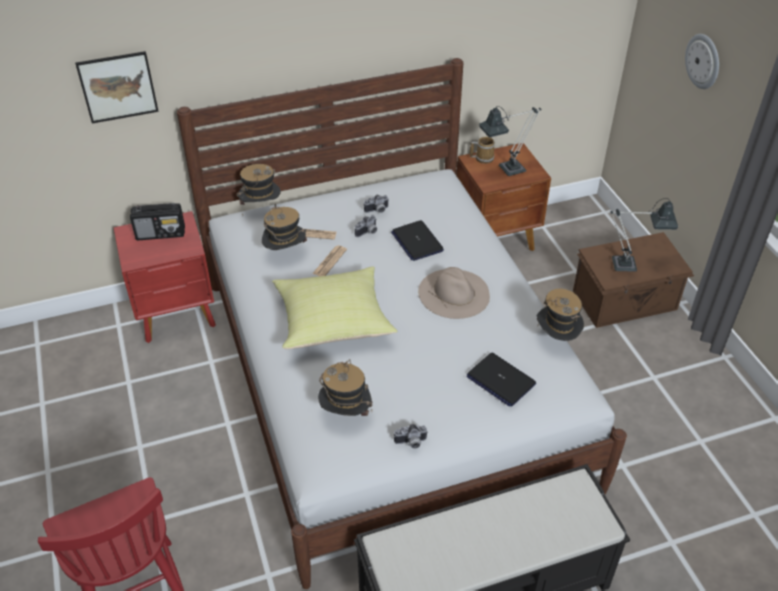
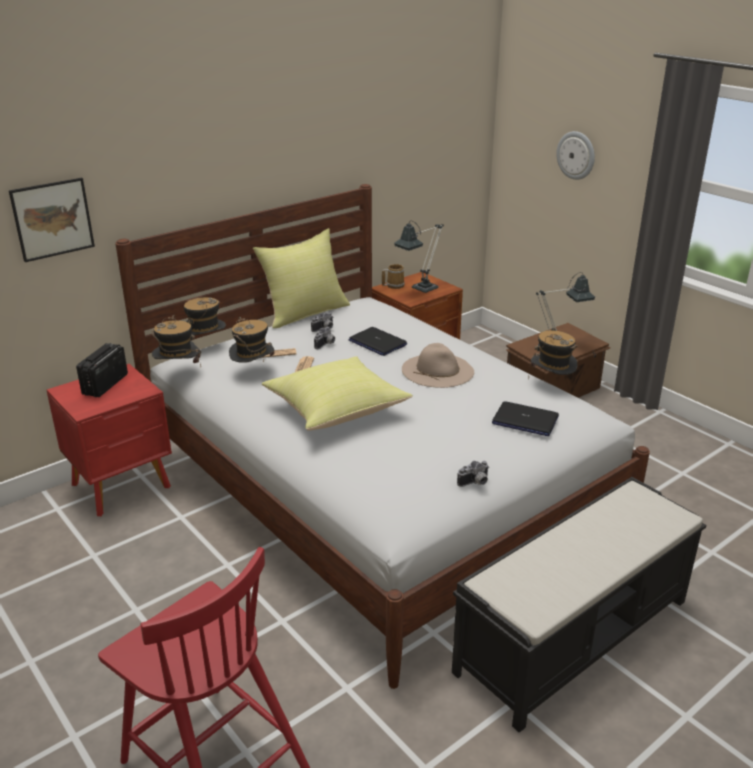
camera: 20 degrees left, 15 degrees down
(161, 233) = (105, 385): radio -> radio turned 135 degrees clockwise
(345, 414) = (396, 475): hat -> hat (178, 372)
(372, 182) = (305, 313): none -> yellow pillow

